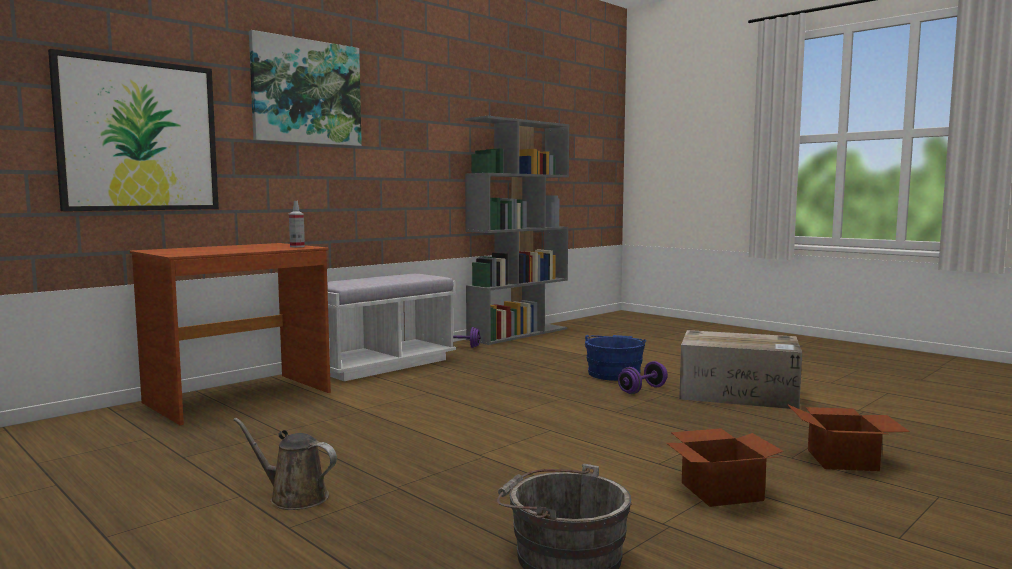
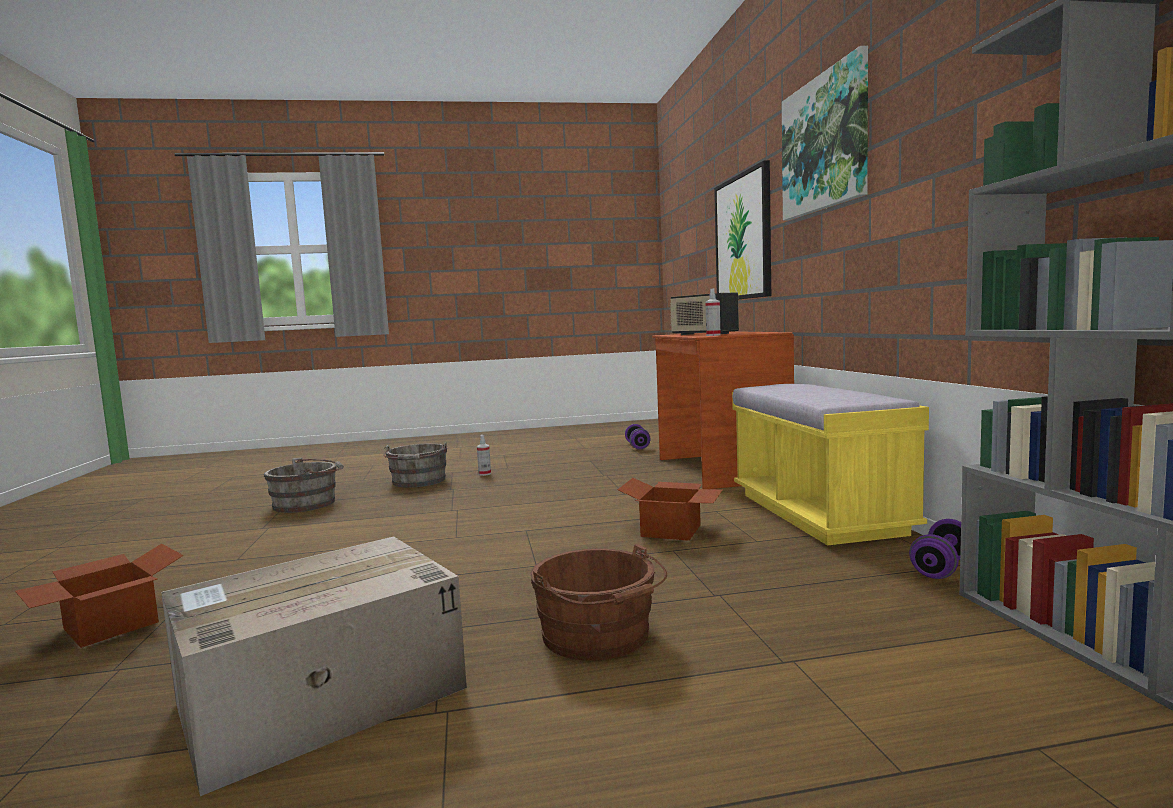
camera: 125 degrees right, 0 degrees up
(245, 249) = (703, 334): none -> radio
(294, 497) = (484, 474): brown watering can -> spray bottle
(372, 527) = (418, 482): none -> grey bucket
(381, 365) = (818, 513): white bench -> yellow bench
(614, 373) = (599, 637): blue bucket -> brown bucket
(642, 390) = (481, 621): purple dumbbell -> purple dumbbell (637, 446)
(721, 491) = (240, 554): cardboard box -> cardboard box (672, 531)

